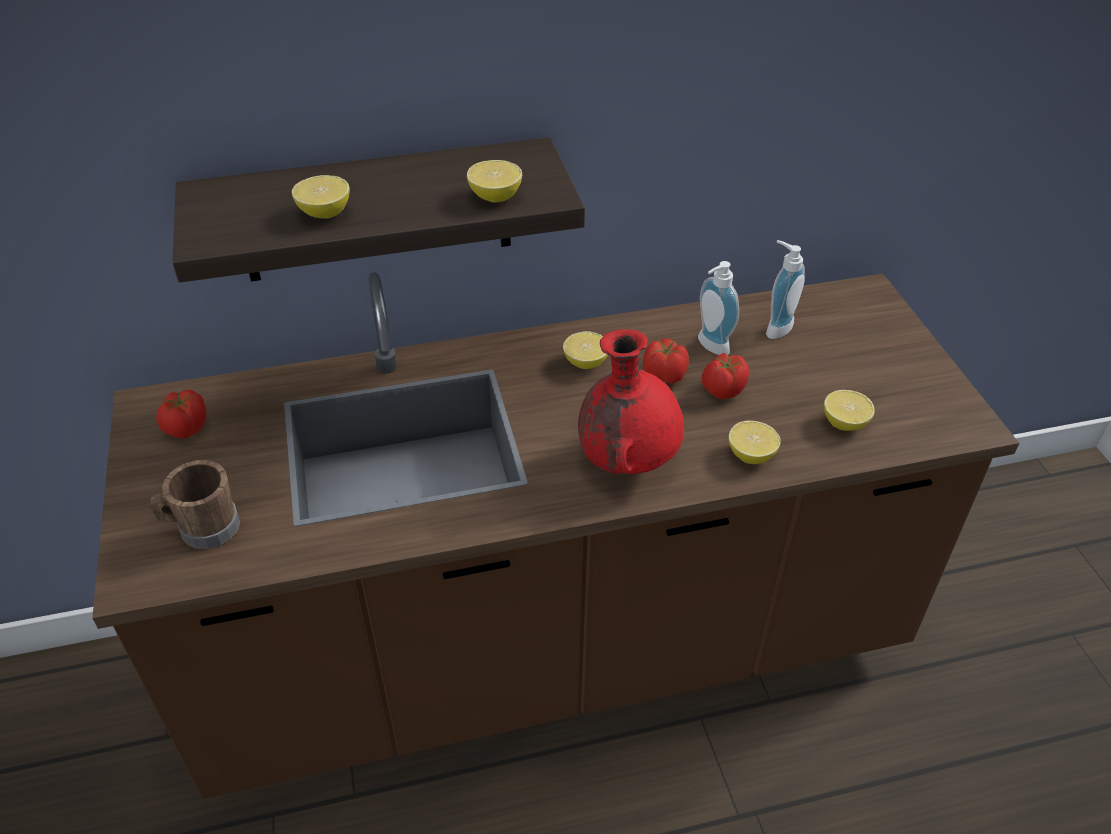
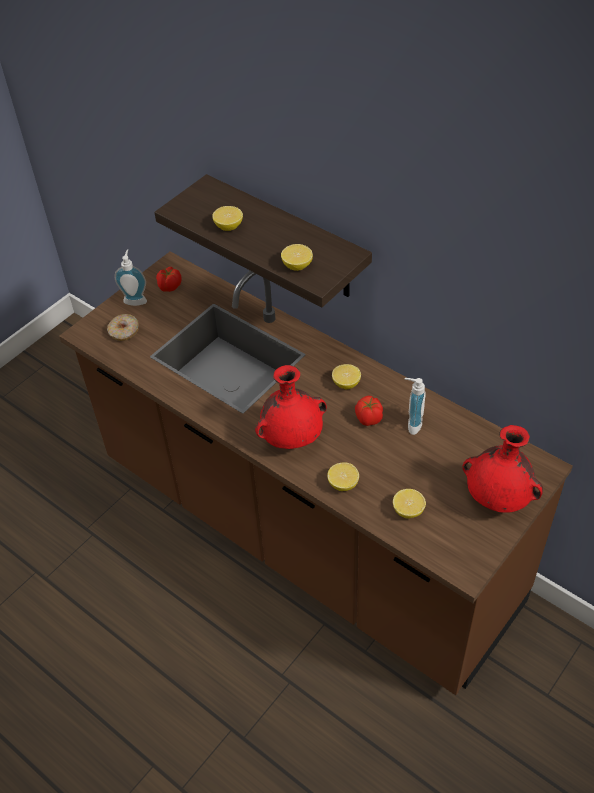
camera: 55 degrees right, 5 degrees up
(203, 528) = (124, 332): brown mug -> donut
(722, 390) = (382, 447): tomato -> none
(775, 327) = (460, 442): soap dispenser -> soap dispenser (135, 299)
(887, 346) = (498, 499): none -> red vase

